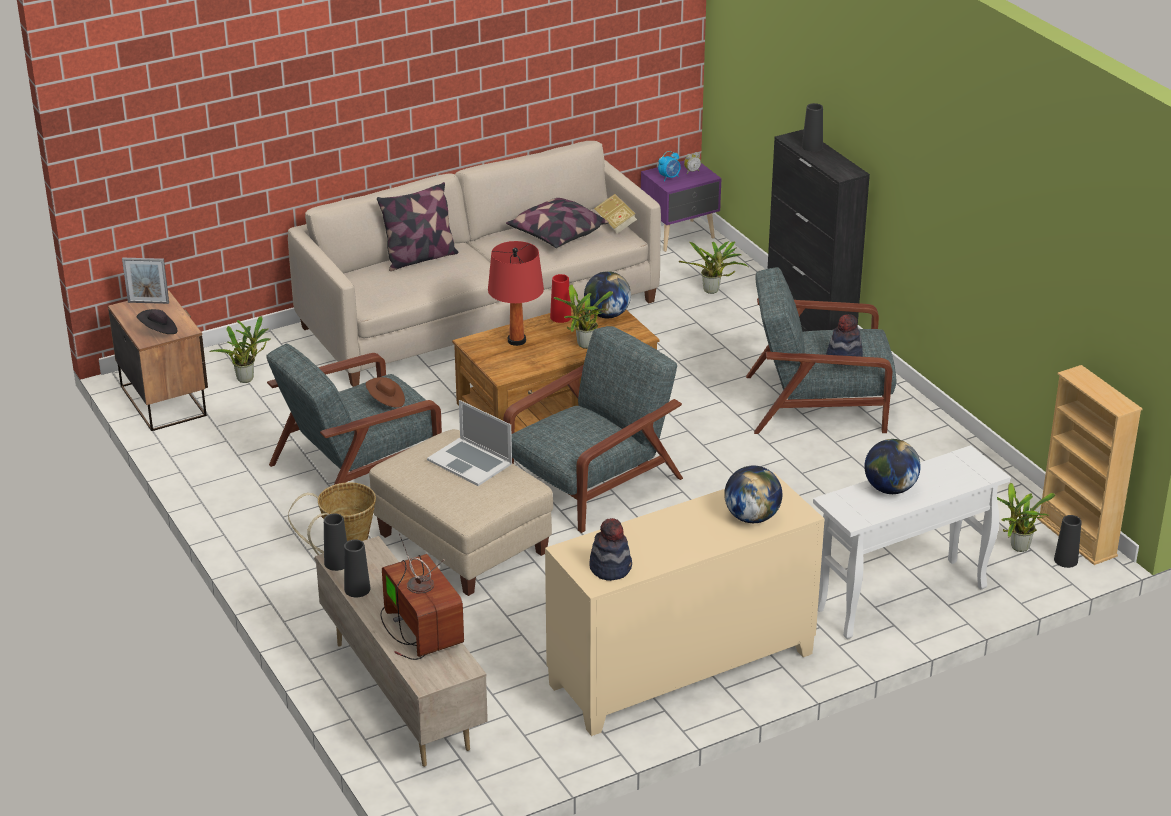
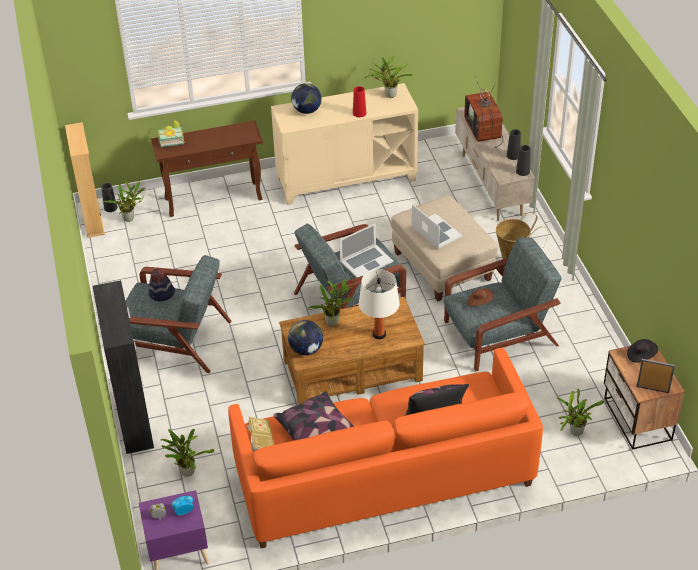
camera: 165 degrees left, 10 degrees up
(480, 314) = (383, 476): beige sofa -> orange sofa
(516, 341) = (379, 334): red table lamp -> white table lamp
(560, 317) = (340, 353): red vase -> red vase (359, 113)
(570, 430) = (366, 261): none -> laptop
(610, 567) = (389, 95): hat -> potted plant
(812, 147) = (113, 323): black vase -> none
(890, 489) = (219, 140): globe -> none
(900, 599) = (214, 199): white console table -> brown console table
(972, 478) = (171, 140): none -> book

